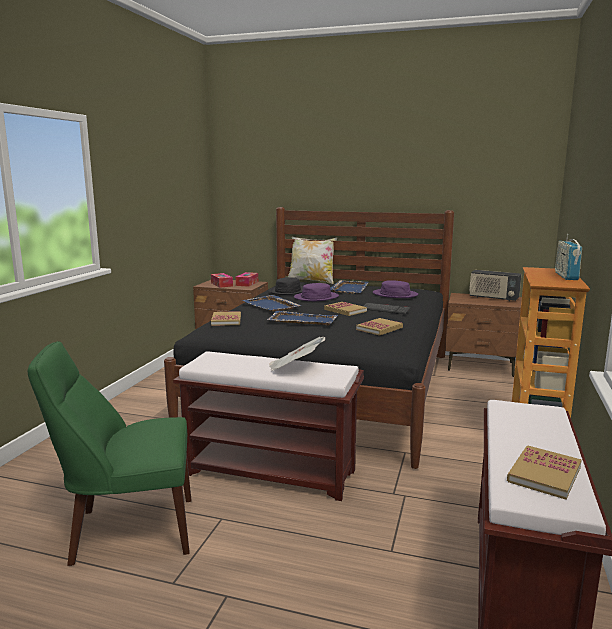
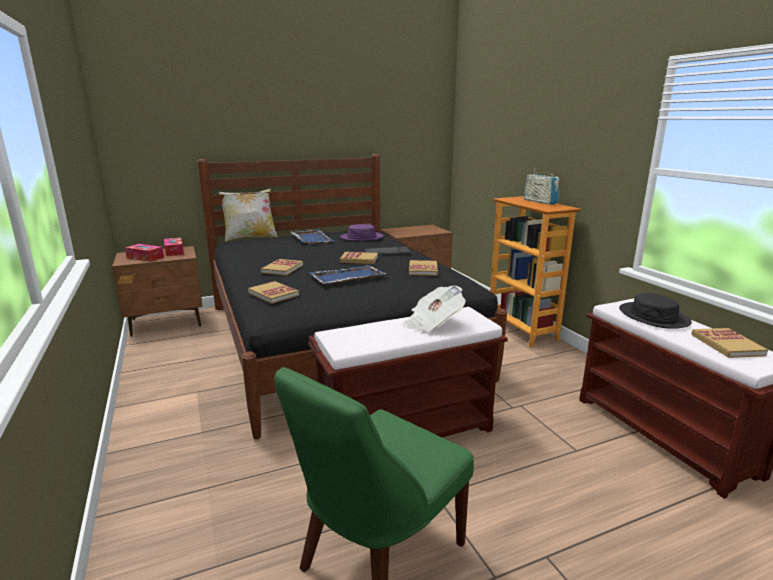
camera: 40 degrees left, 5 degrees up
(271, 305) = (282, 269): blue tray -> book
(288, 291) = (260, 251): black hat -> black hat (653, 316)
(316, 297) = (304, 252): purple hat -> none
(493, 298) = (418, 228): radio -> none

